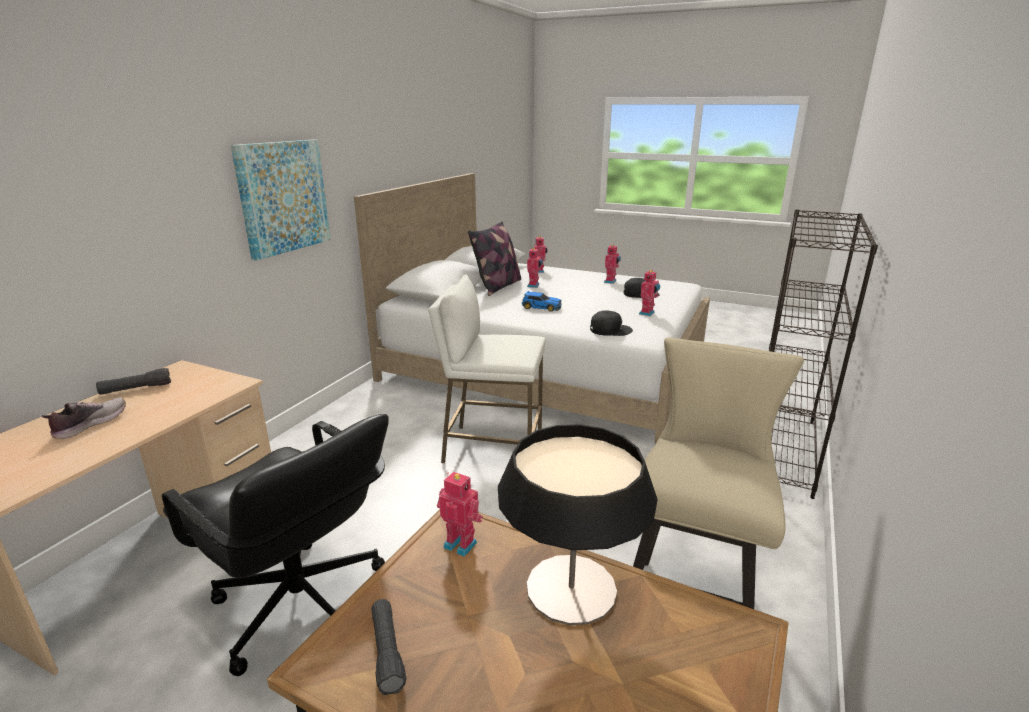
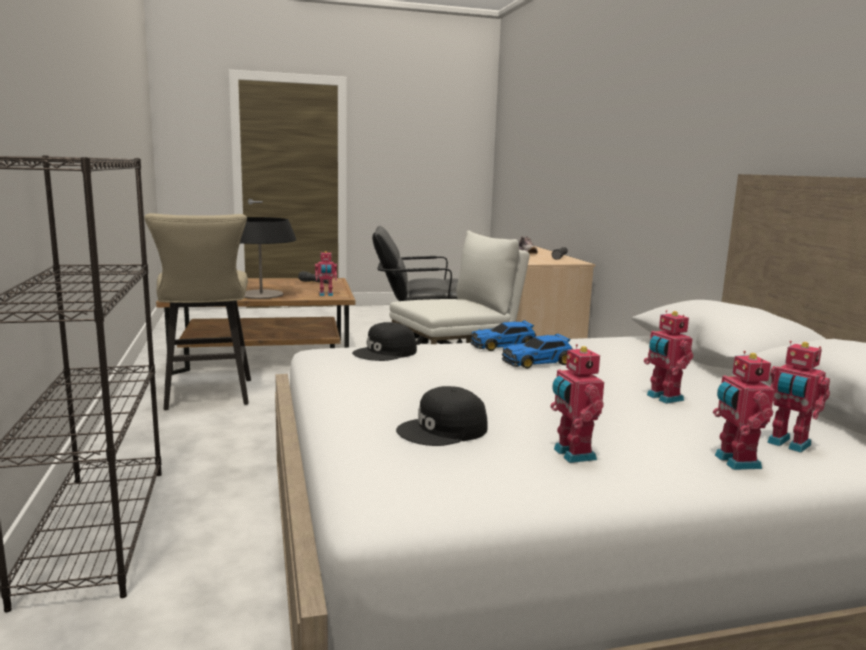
camera: 140 degrees right, 10 degrees down
(283, 197) = (684, 161): picture -> none
(498, 286) = (700, 381): pillow -> none
(533, 319) = (504, 346): none -> toy car
(647, 313) = (367, 387): toy robot -> toy robot (734, 462)

